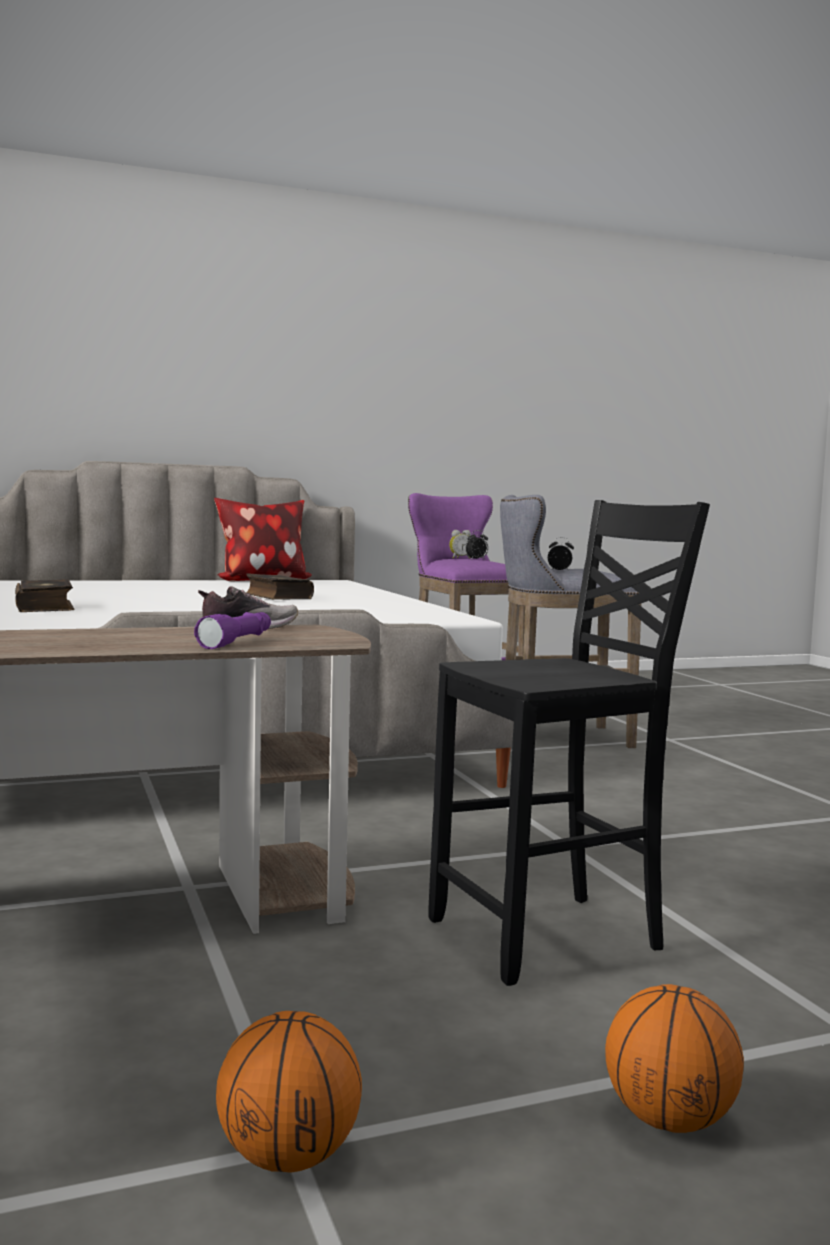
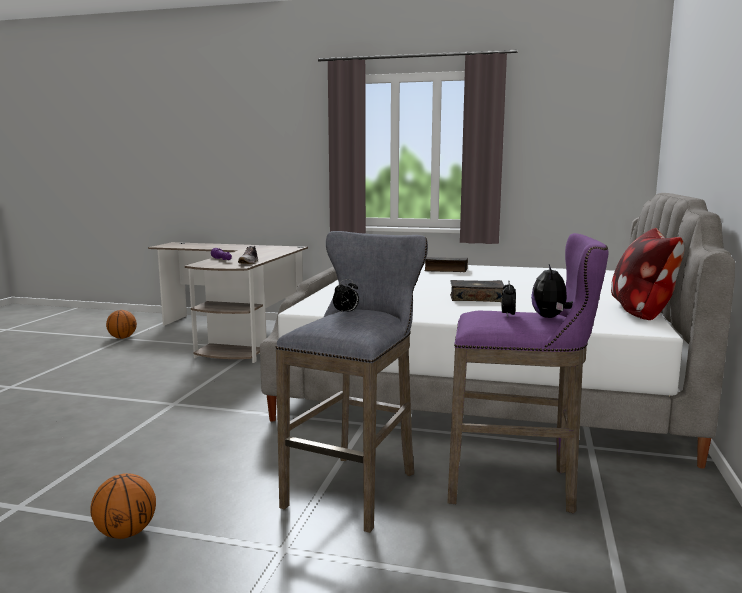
camera: 125 degrees right, 5 degrees up
(459, 558) = (550, 317): alarm clock -> plush toy
(551, 936) = (127, 375): black chair -> none
(670, 1120) = (53, 360): basketball -> basketball (126, 533)

